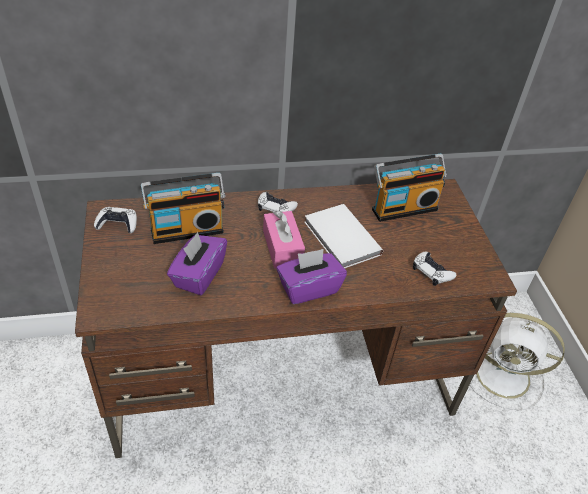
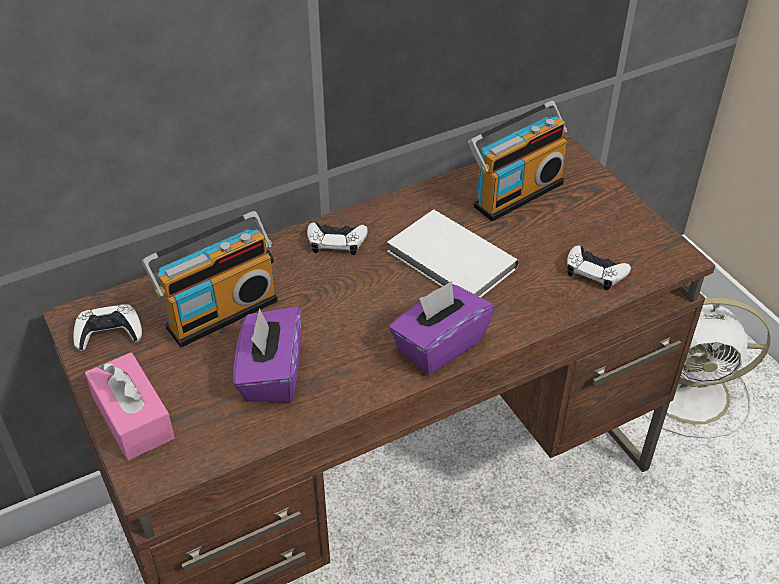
camera: 15 degrees left, 0 degrees up
(282, 247) = (374, 297): pink tissue box -> pink tissue box (133, 418)

